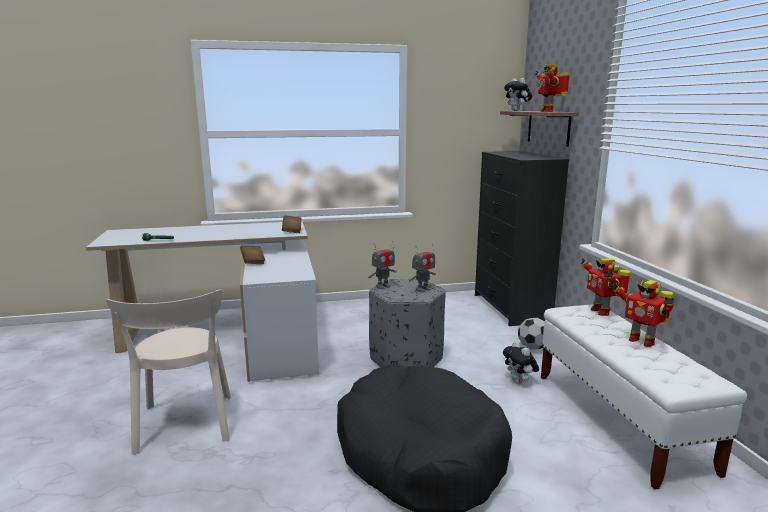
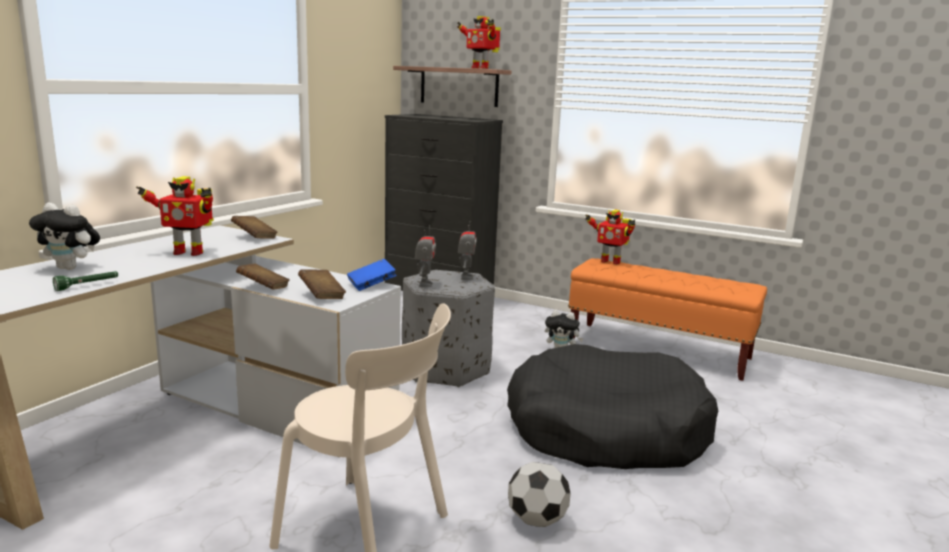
camera: 50 degrees left, 0 degrees up
(262, 273) = (322, 295): none -> brown book
(301, 274) = (371, 285): none -> blue book
(517, 111) = (417, 66): plush toy -> plush toy (71, 268)
(533, 347) = (519, 322): football -> football (536, 520)
(618, 420) = (658, 350): white bench -> orange bench
(641, 341) = (673, 273): toy robot -> toy robot (188, 252)

